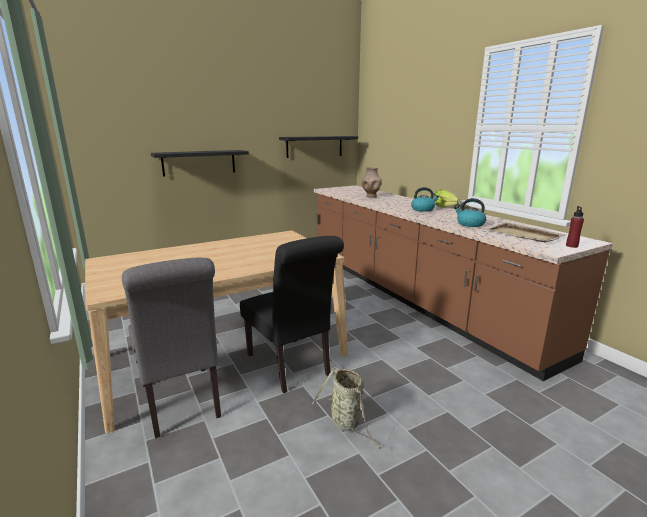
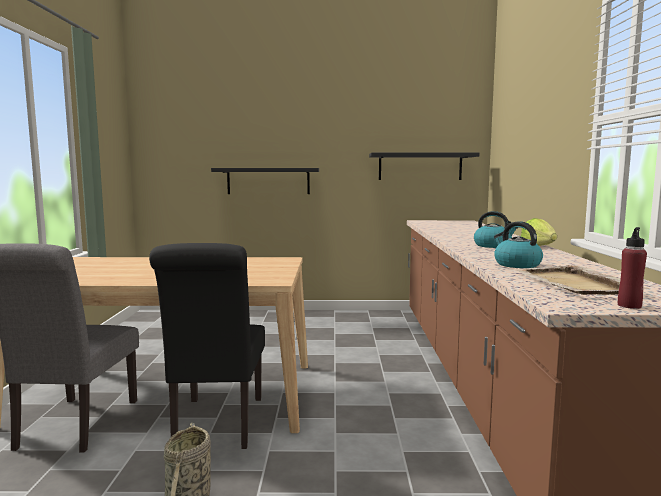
camera: 30 degrees right, 10 degrees down
(371, 196) = (459, 230): brown vase -> none

